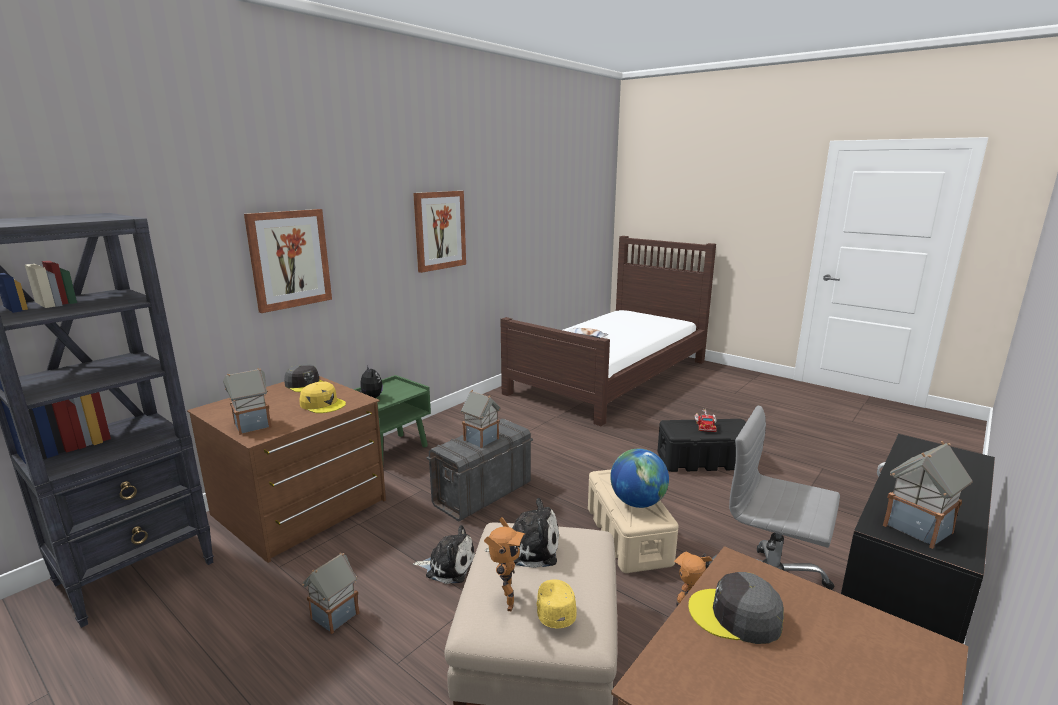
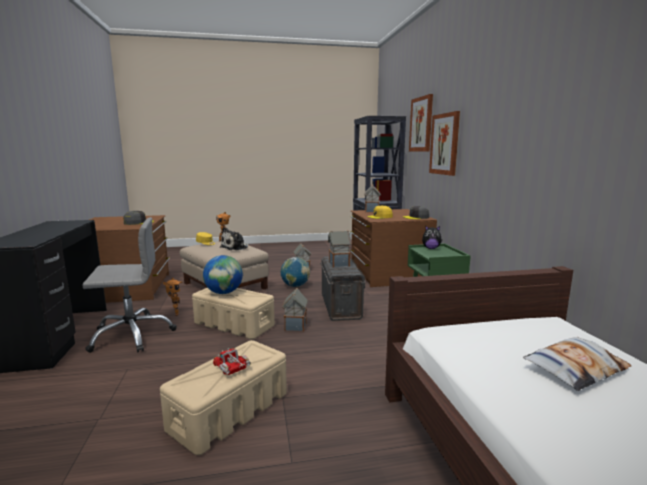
camera: 130 degrees right, 5 degrees down
(439, 230) = (535, 130): picture -> picture (421, 124)
(448, 566) = (295, 286): plush toy -> globe
(705, 460) = (229, 411): black storage box -> beige storage box
(917, 528) = (64, 223): toy house -> toy house (295, 327)

